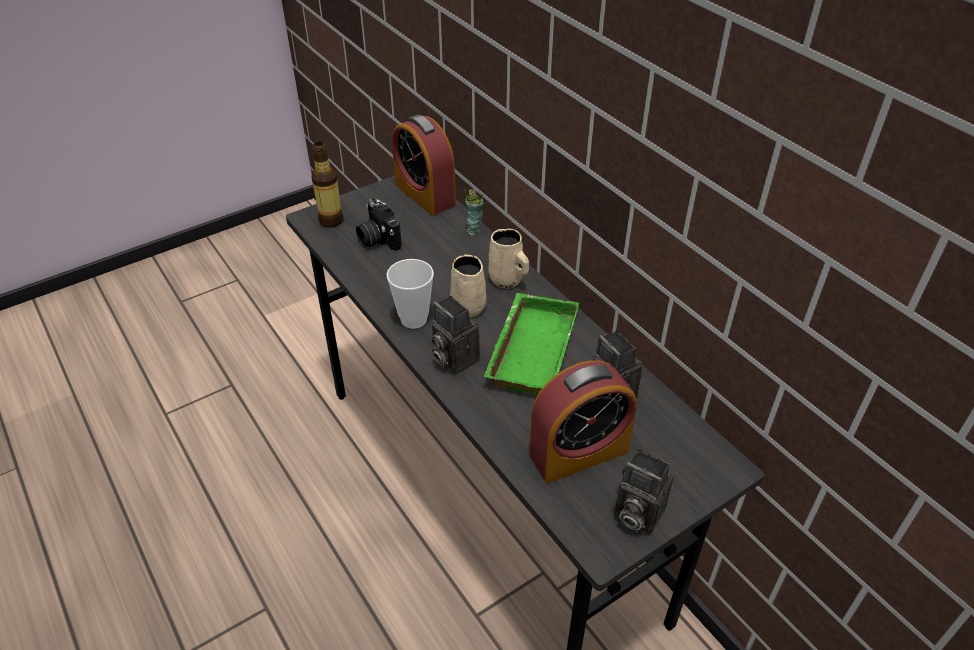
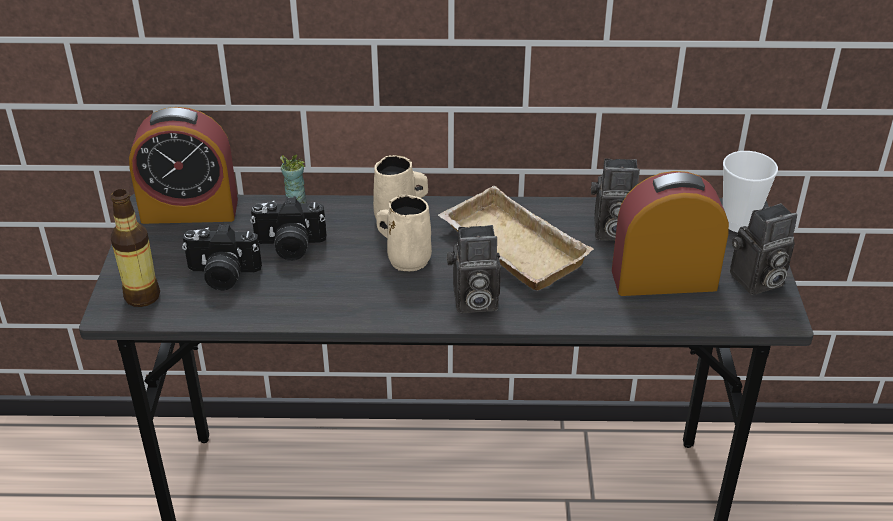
camera: 55 degrees left, 5 degrees down
(413, 319) = (387, 303): cup -> cup (738, 223)
(430, 250) = (289, 246): none -> camera
(529, 348) = (508, 248): green tray -> beige tray
(579, 452) = (664, 279): alarm clock -> alarm clock turned 105 degrees counterclockwise

